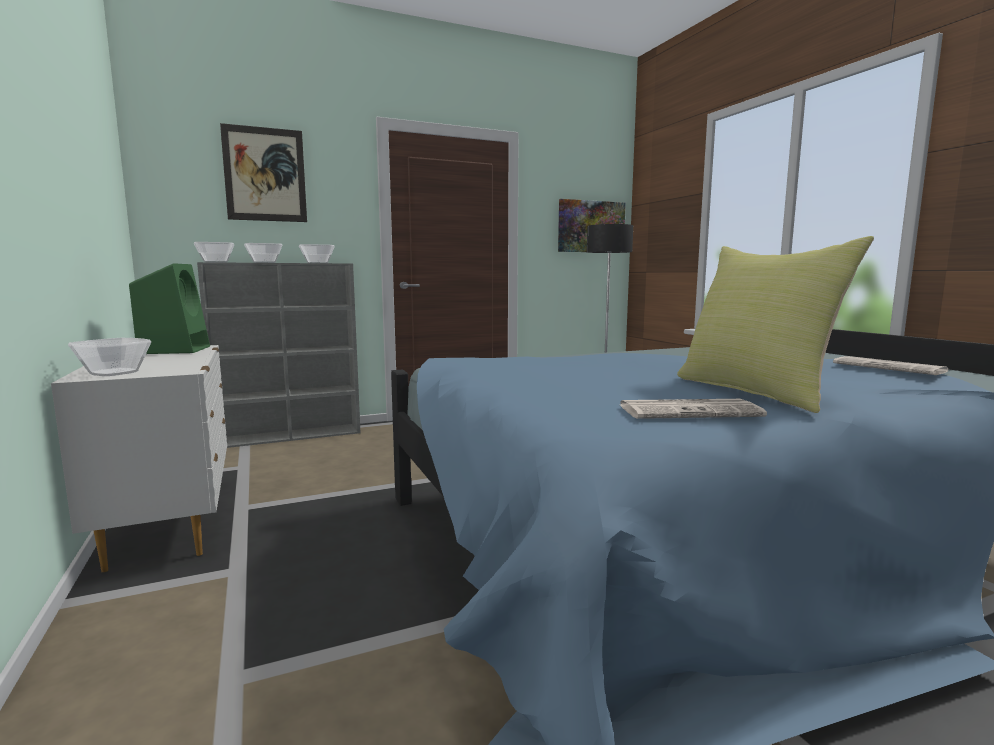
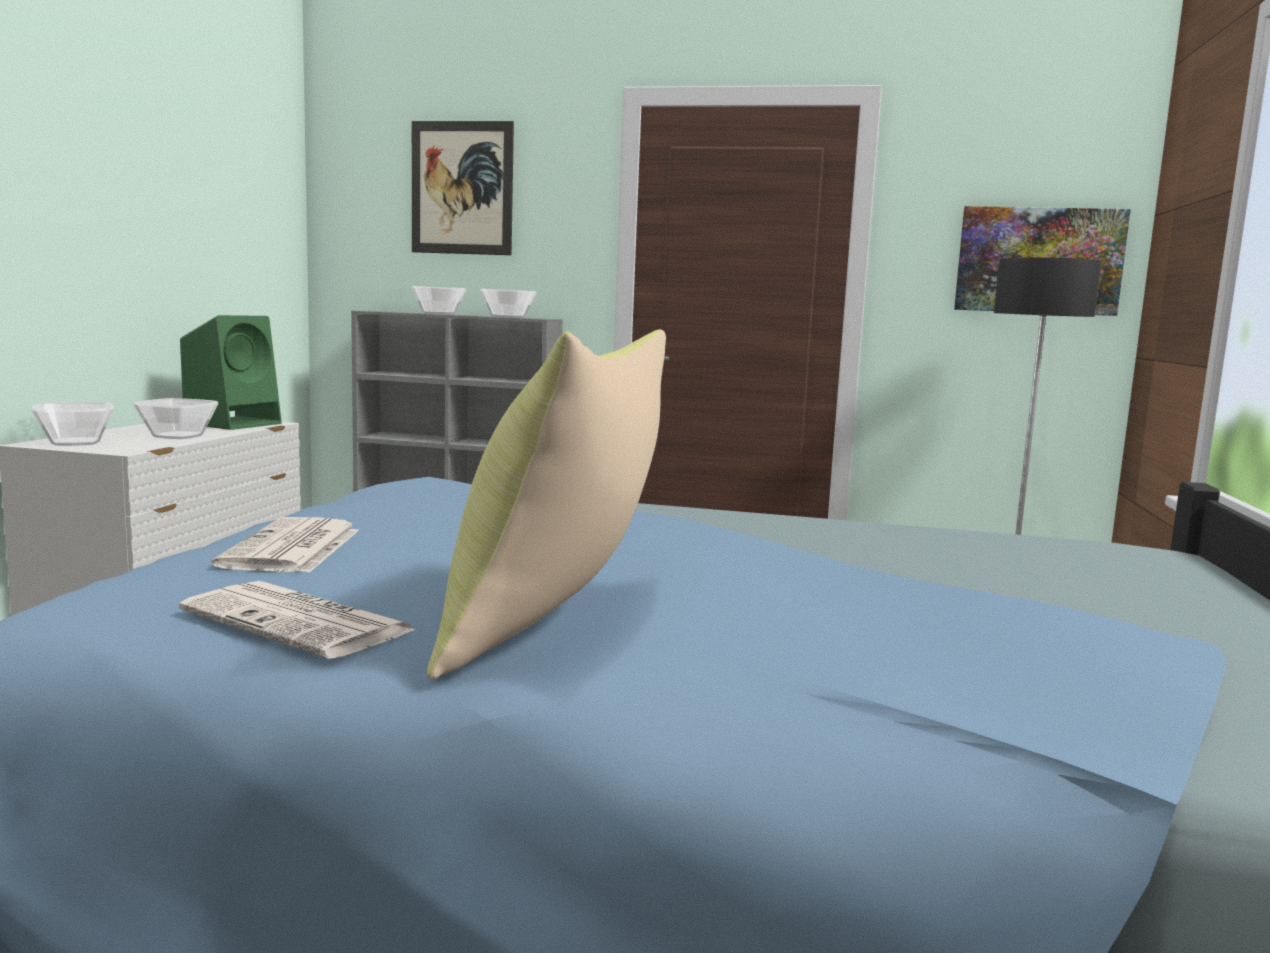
camera: 35 degrees right, 0 degrees up
(215, 262) = (380, 311): bowl -> bowl (178, 436)
(890, 368) = (1100, 658): newspaper -> newspaper (292, 548)

